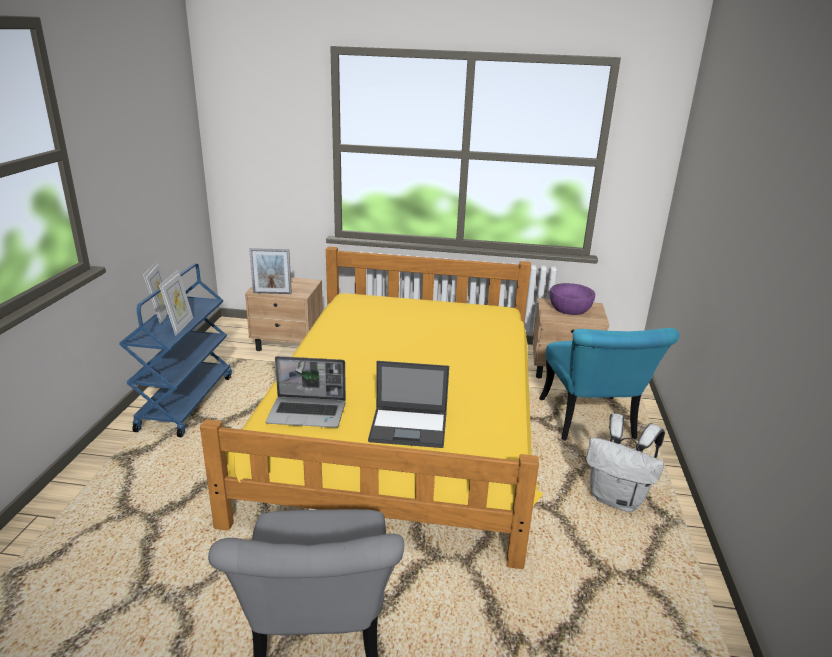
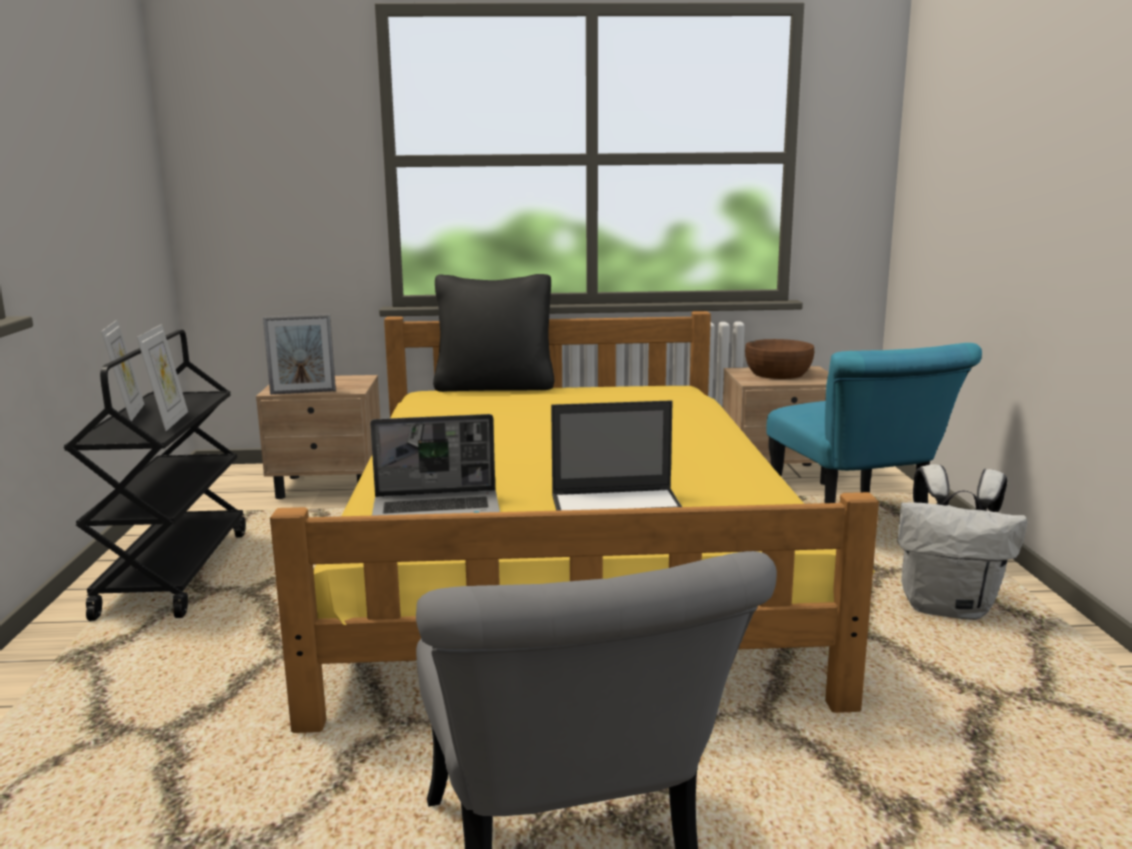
camera: 10 degrees left, 10 degrees down
(186, 402) = (174, 573): blue cart -> black cart
(391, 295) = (495, 387): none -> black pillow
(570, 308) = (777, 373): purple bowl -> brown bowl

